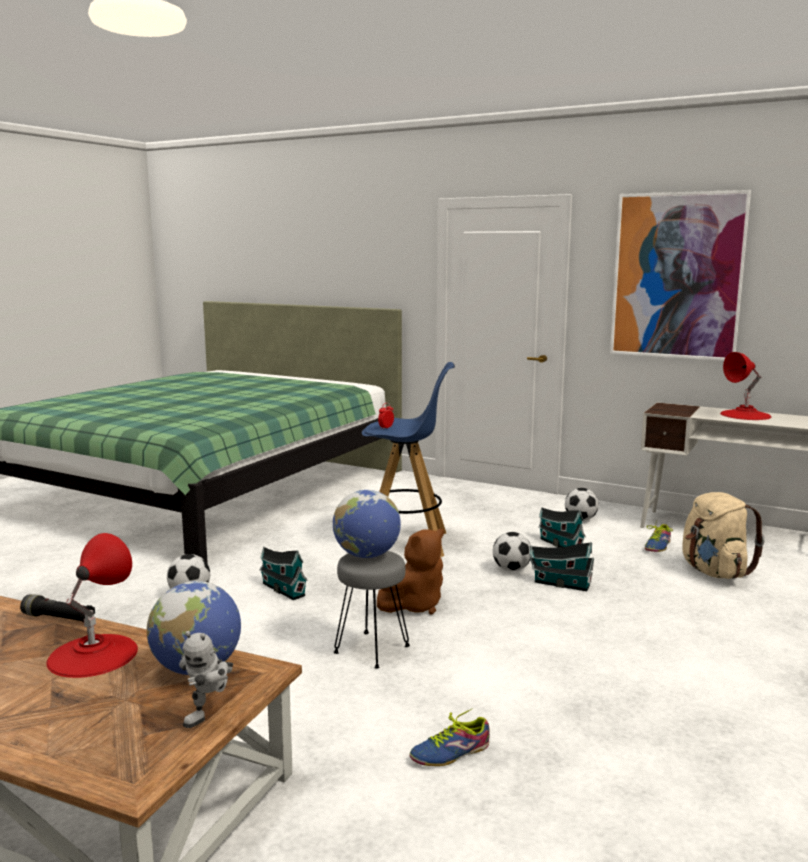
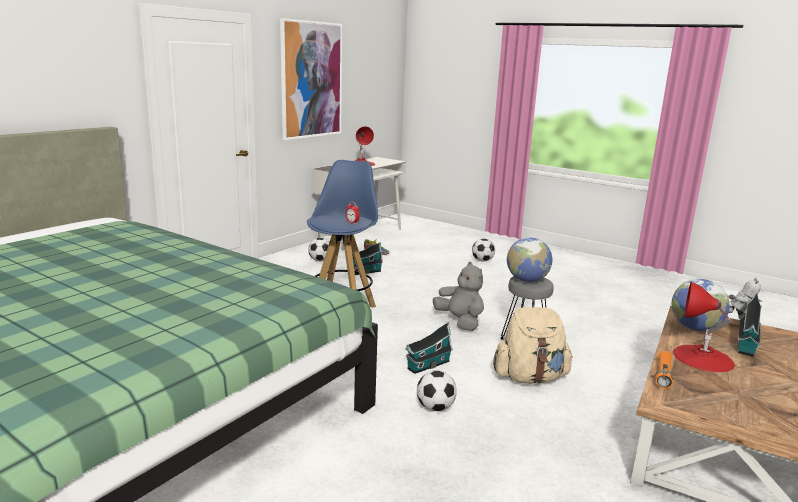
camera: 85 degrees left, 5 degrees up
(58, 618) = (663, 376): black flashlight -> orange flashlight
(414, 606) = (460, 322): brown plush toy -> grey plush toy
(451, 753) = (623, 328): shoe -> none
(511, 569) = (404, 289): football -> football (482, 260)
(559, 583) = (429, 281): toy house -> toy house (746, 345)
(714, 572) = (418, 249): beige backpack -> beige backpack (530, 377)

